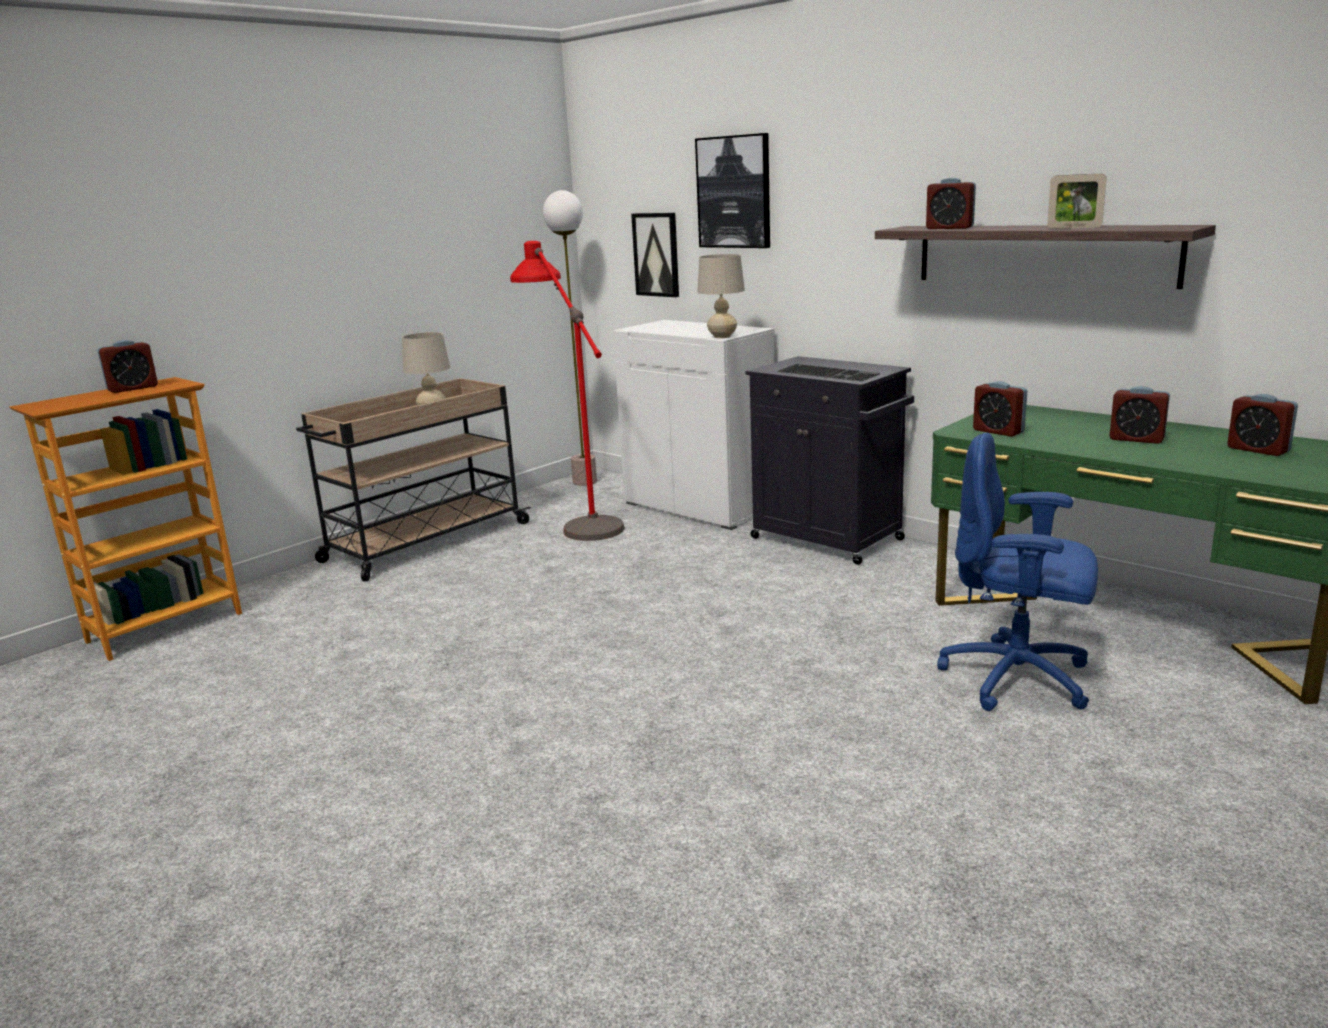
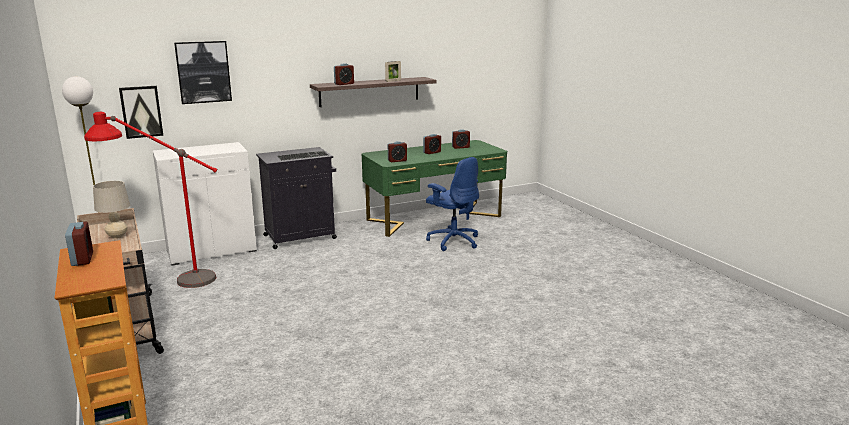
camera: 70 degrees left, 0 degrees up
(722, 336) = (237, 149): beige table lamp -> none
(1018, 679) = (453, 241): blue office chair -> blue office chair turned 90 degrees counterclockwise

